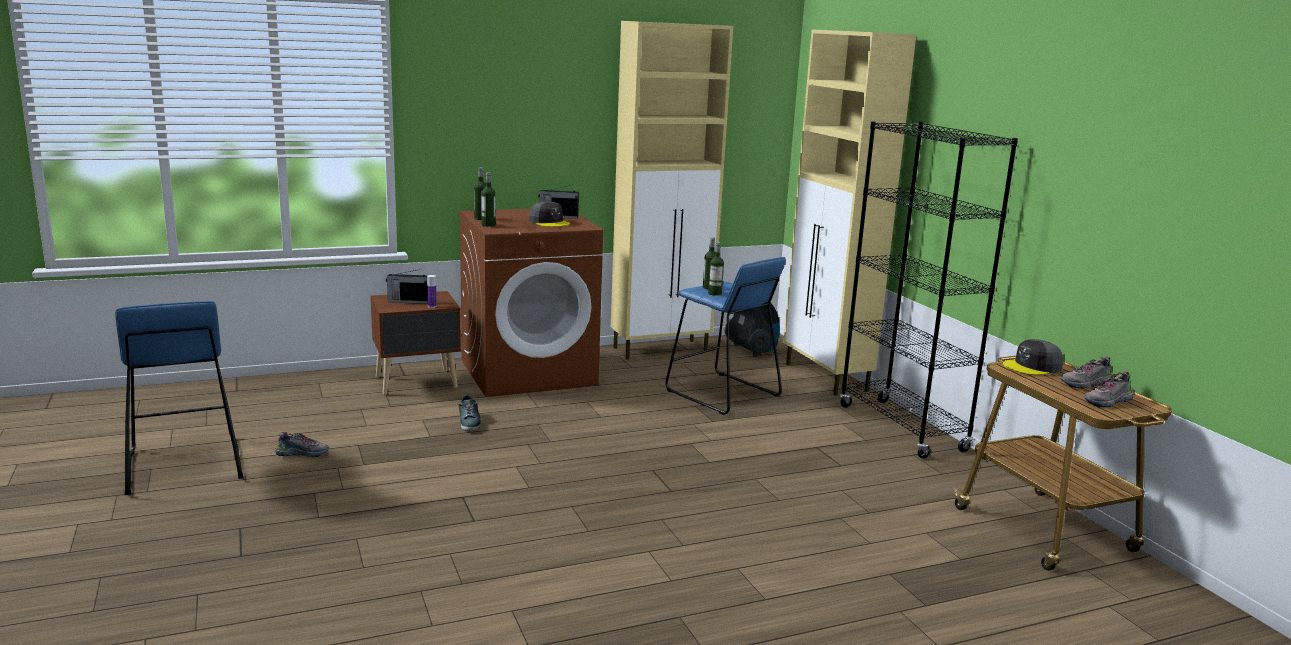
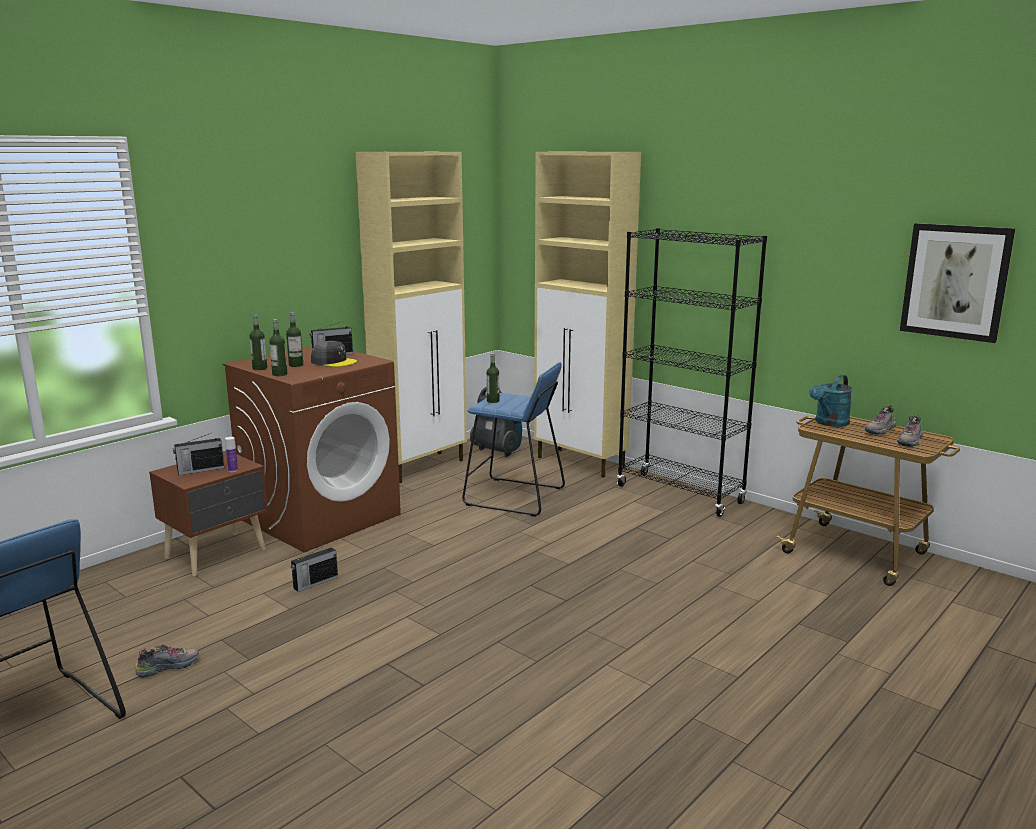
camera: 25 degrees left, 0 degrees up
(469, 422) = (315, 583): shoe -> radio
(714, 293) = (505, 406): bottle -> bottle (296, 365)
(1032, 367) = (829, 423): grey cap -> turquoise watering can
(1203, 212) = (955, 281): none -> picture

